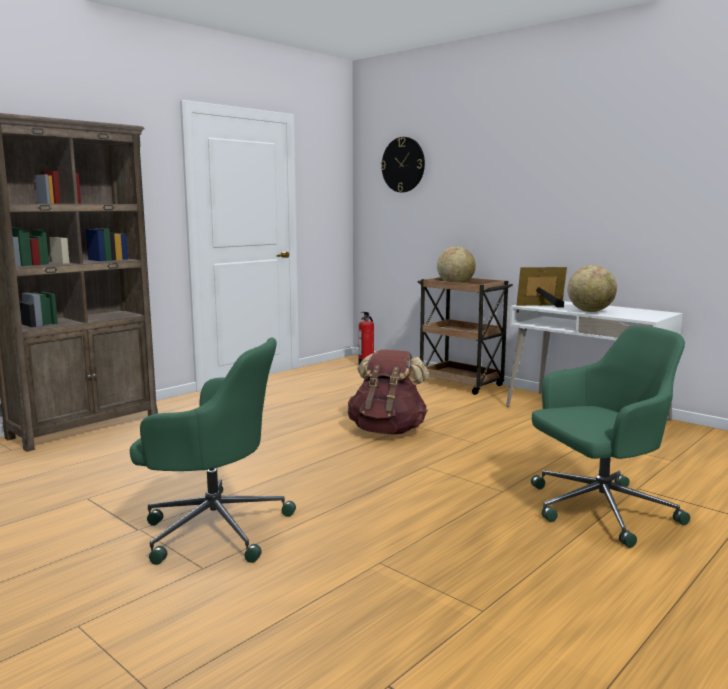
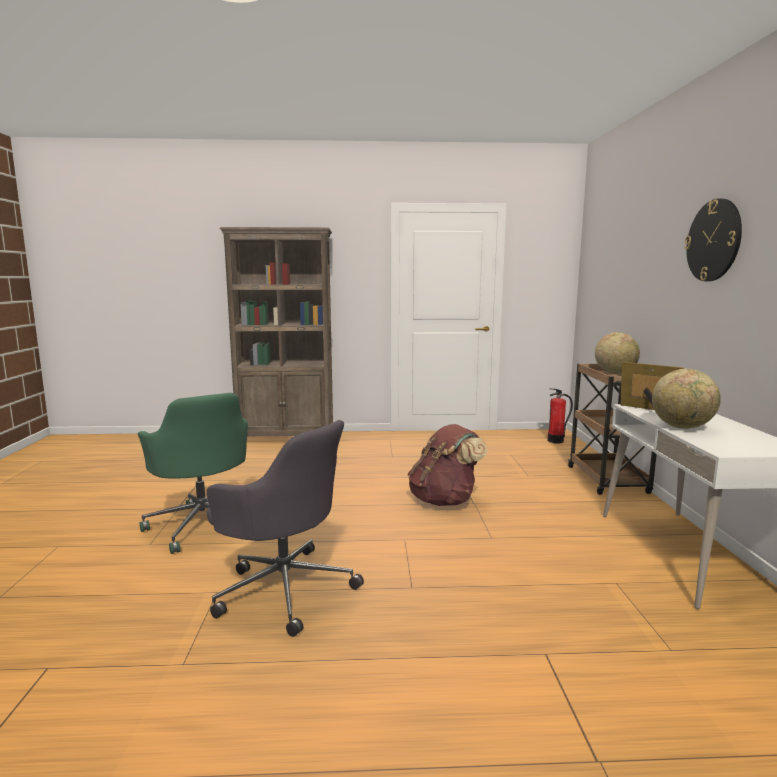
camera: 45 degrees right, 0 degrees up
(403, 164) = (607, 244): wall clock -> wall clock (713, 240)
(424, 533) = (284, 588): none -> grey office chair
(598, 510) = (450, 649): green office chair -> none

